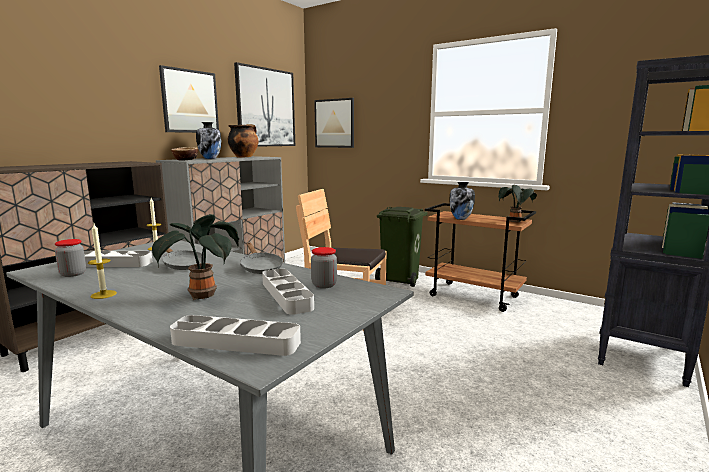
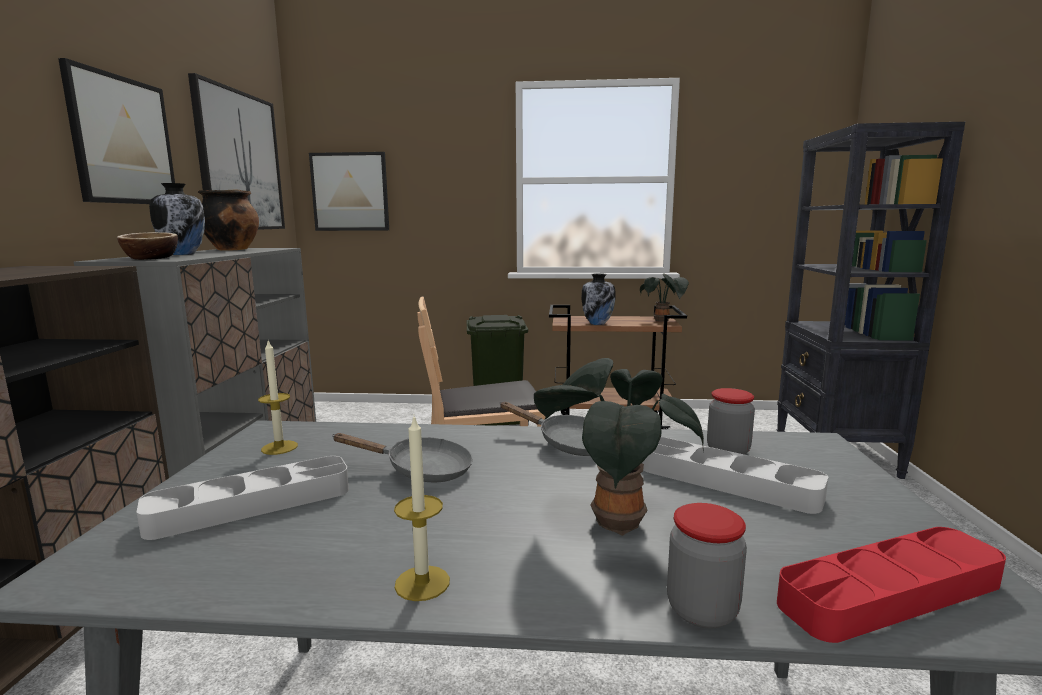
camera: 30 degrees left, 0 degrees up
(73, 274) = (215, 555): jar -> jar (702, 610)
(236, 342) = (890, 592): grey tray -> red tray

